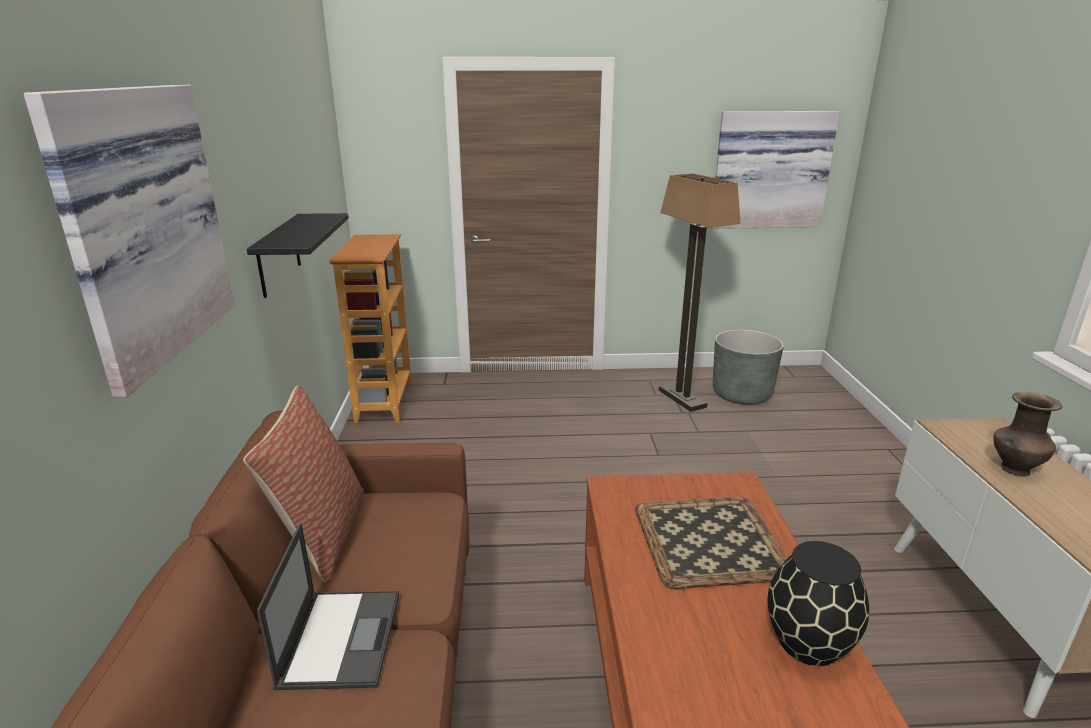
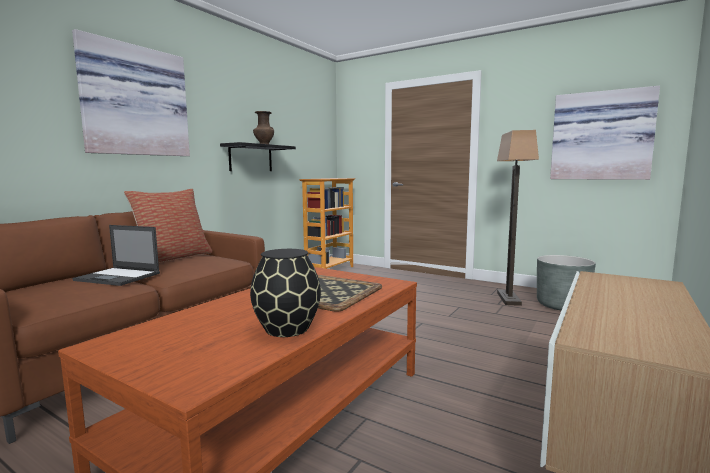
camera: 35 degrees right, 15 degrees down
(341, 637) = (118, 277): laptop -> laptop turned 75 degrees clockwise
(1014, 470) = (615, 297): brown vase -> brown vase (264, 145)

